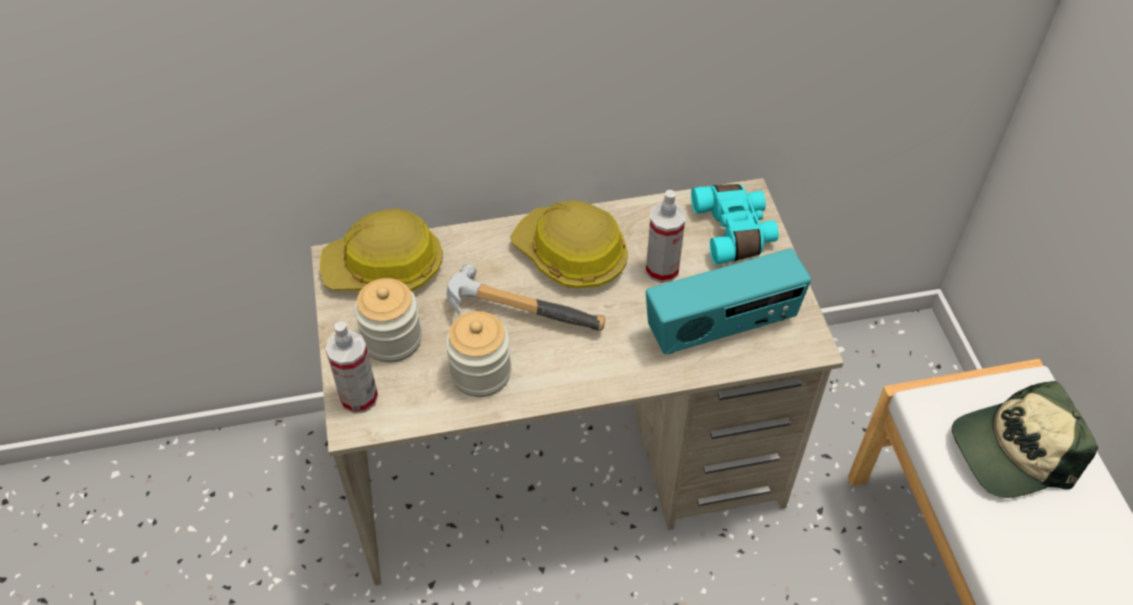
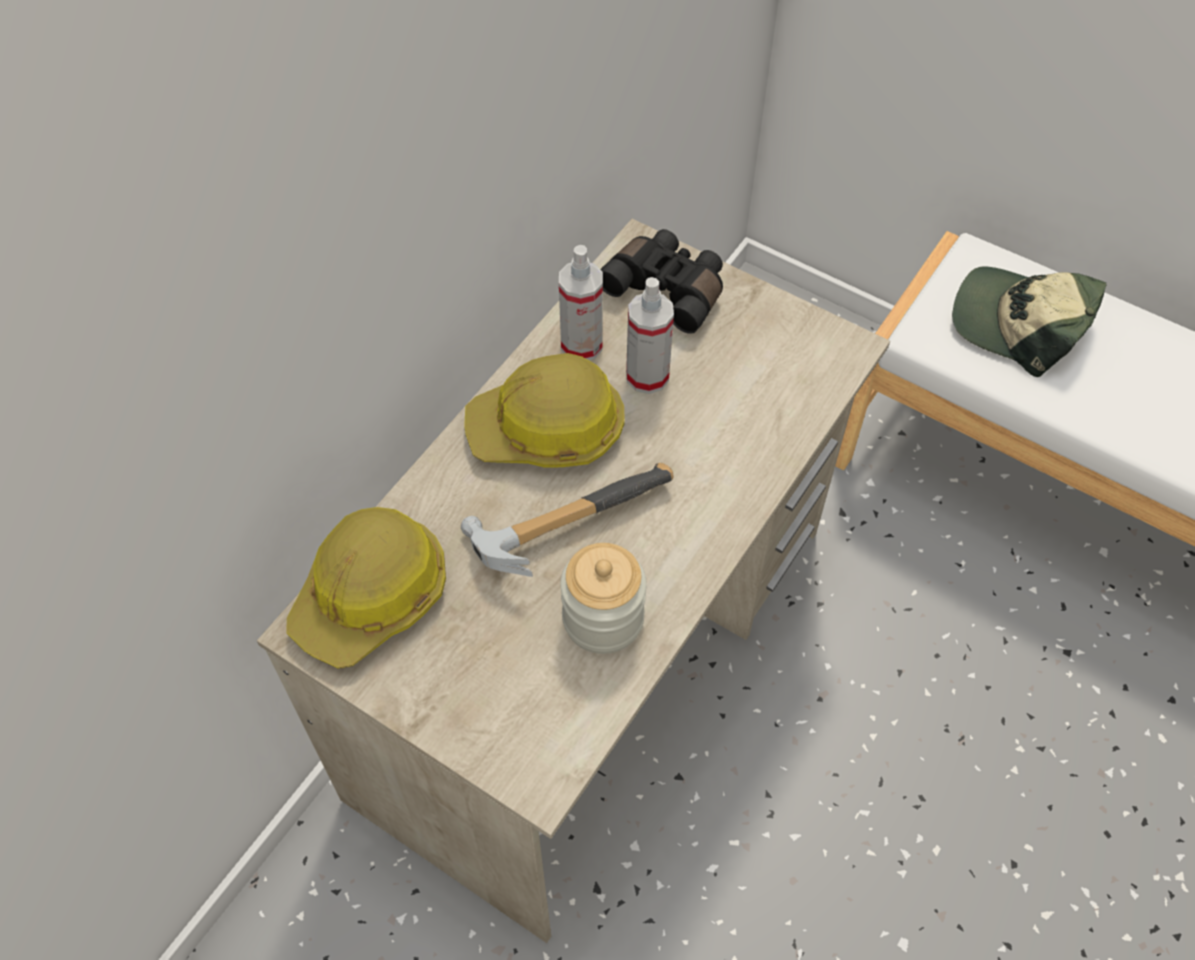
camera: 45 degrees left, 5 degrees up
(359, 397) = (513, 752): spray bottle -> spray bottle (581, 345)
(392, 339) = (473, 662): jar -> none
(722, 327) = (762, 390): radio -> none
(735, 231) = (668, 289): turquoise binoculars -> black binoculars
(1013, 451) = (1019, 324): cap -> cap turned 90 degrees clockwise

